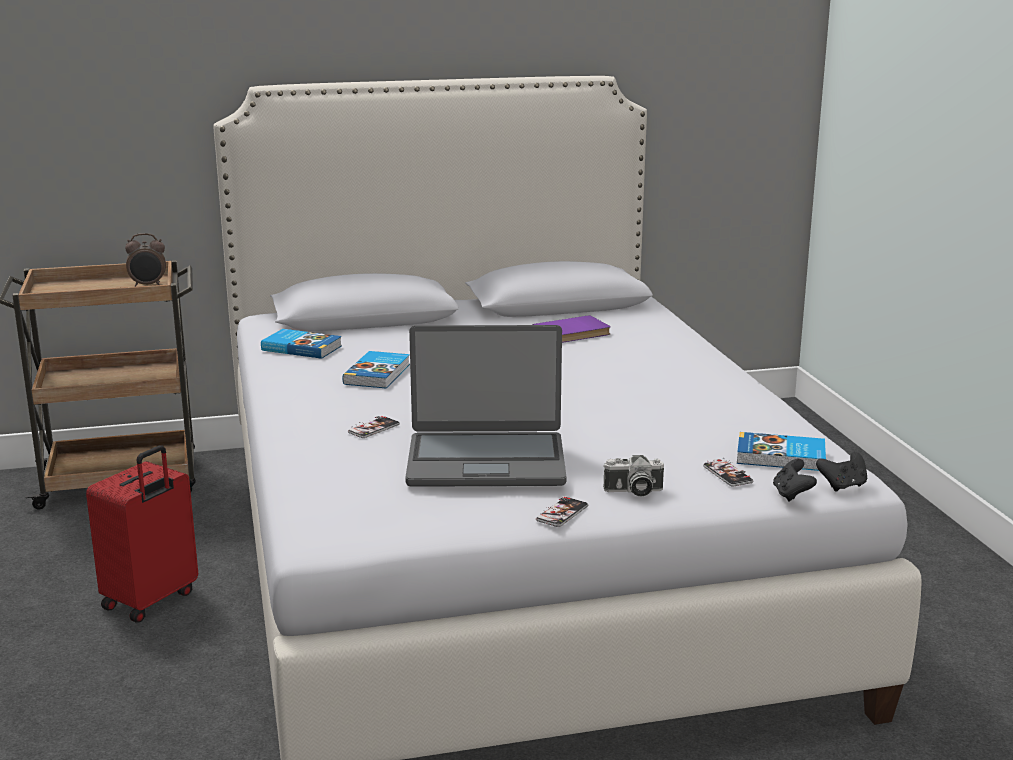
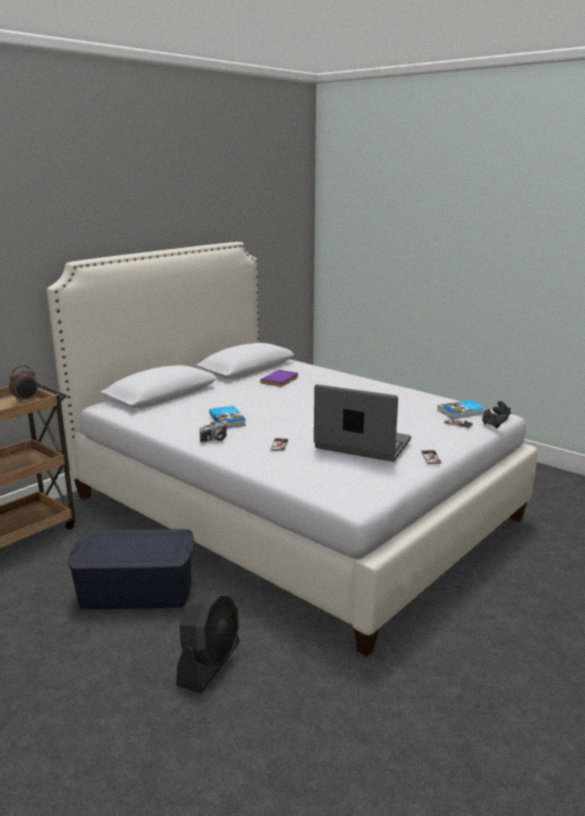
camera: 35 degrees left, 0 degrees up
(103, 727) = (209, 663): none -> black fan
(151, 601) = (137, 590): red suitcase -> blue storage box
(302, 347) = (159, 416): book -> none
(486, 461) = (362, 445): laptop -> laptop turned 120 degrees counterclockwise
(633, 491) = (439, 440): camera -> camera (214, 440)

